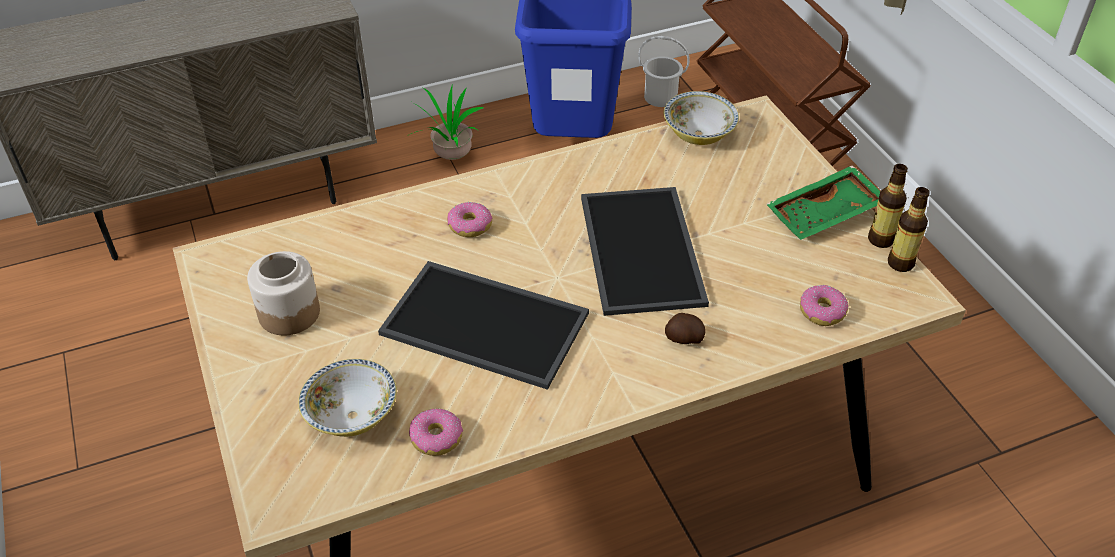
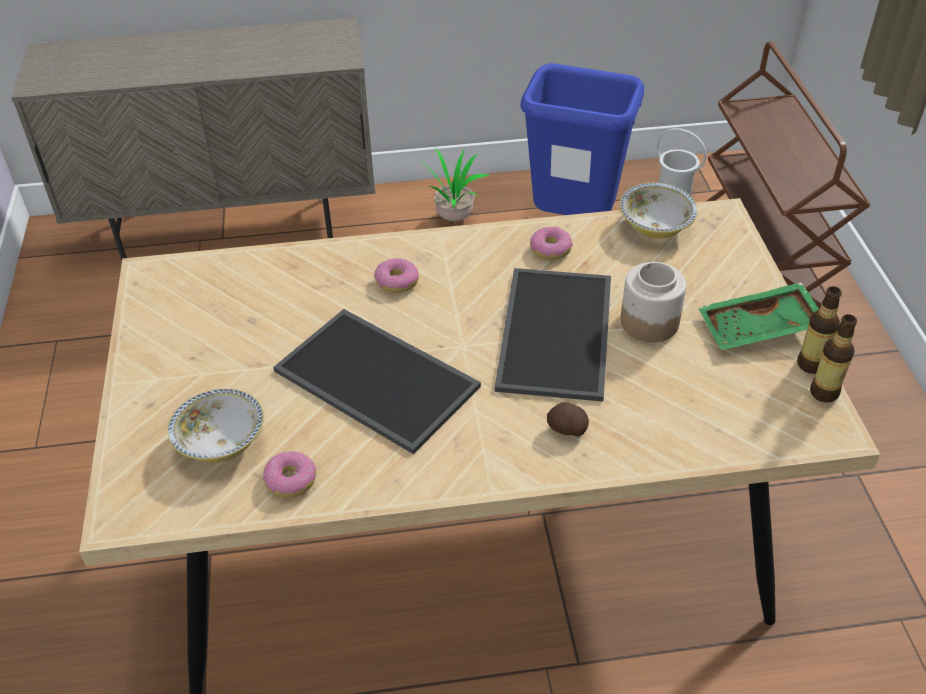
camera: 15 degrees right, 0 degrees up
(289, 313) = (201, 336): jar -> jar (649, 322)
(822, 311) = (720, 427): donut -> donut (550, 249)

